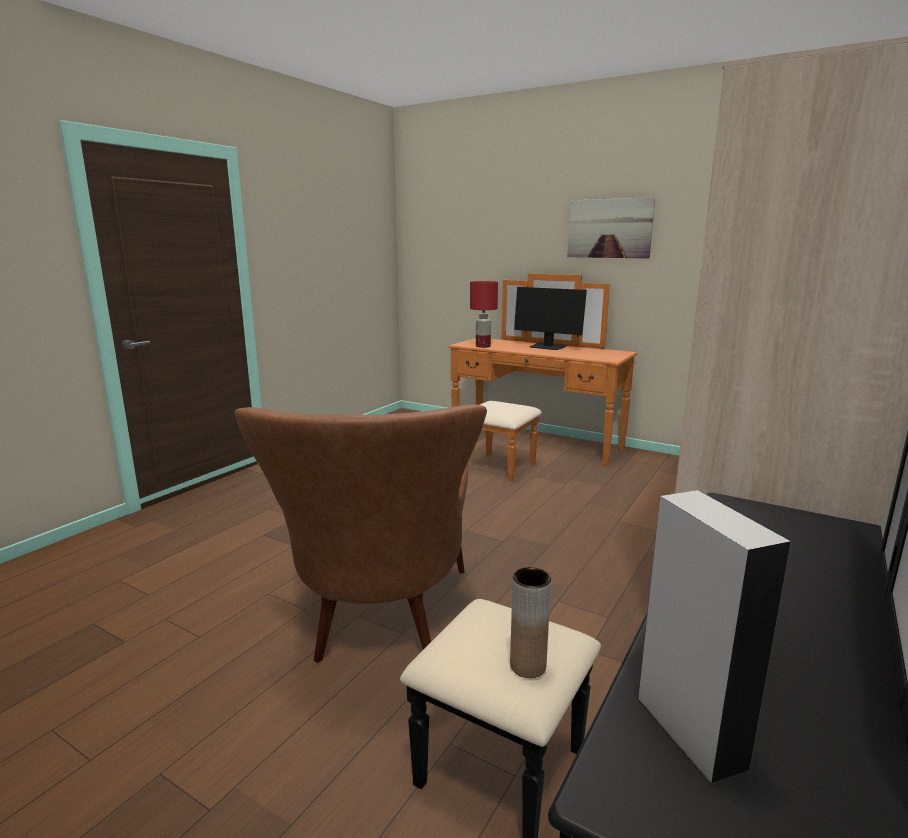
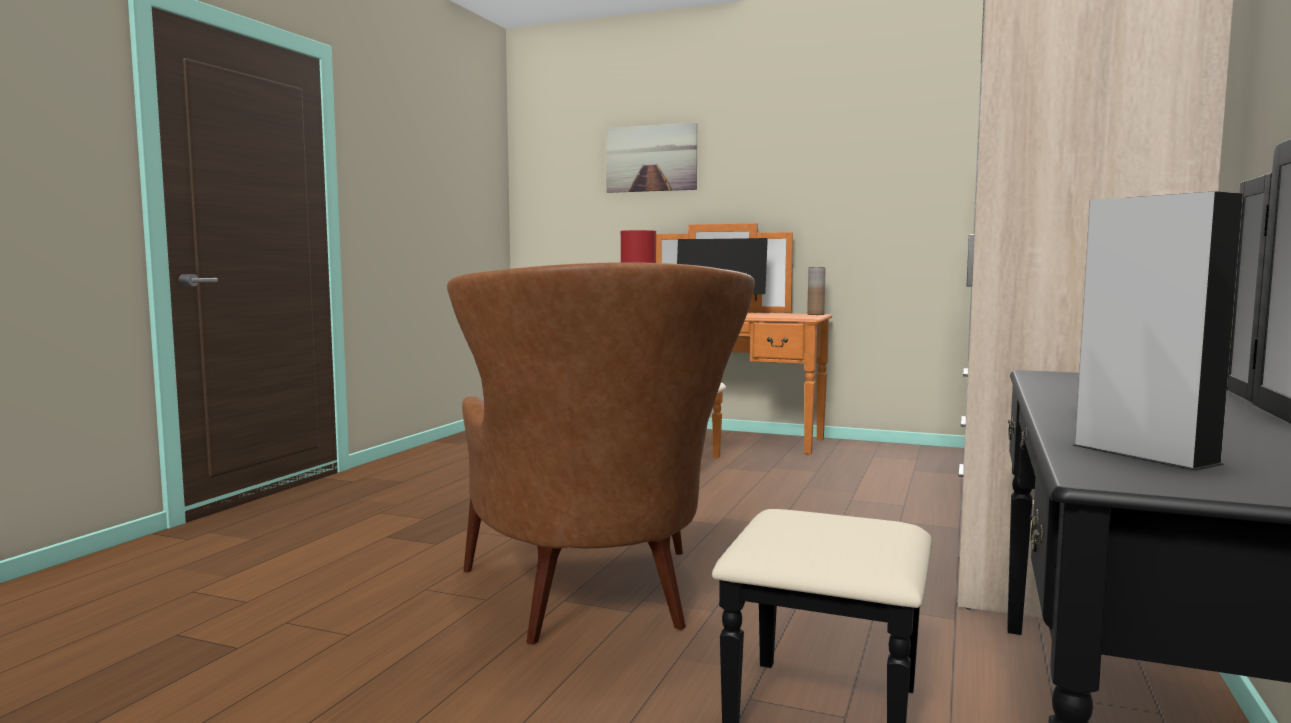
camera: 10 degrees left, 10 degrees down
(528, 666) = (868, 542): brown vase -> brown vase (815, 314)
(609, 228) = (788, 167): picture -> picture (651, 158)

